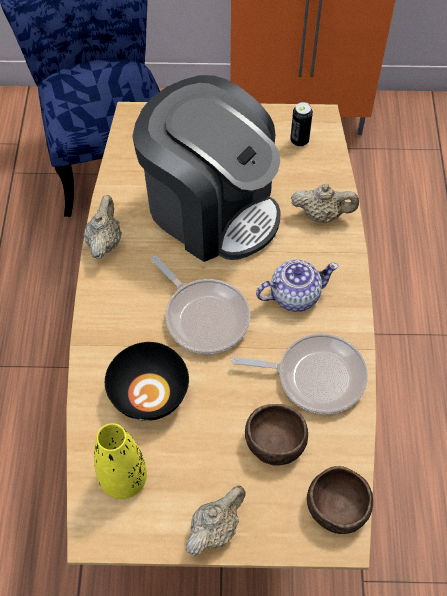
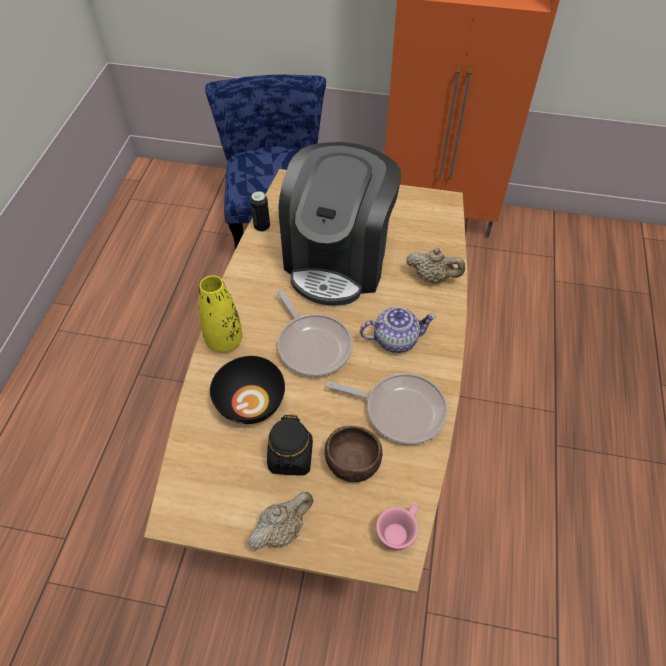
camera: 10 degrees right, 5 degrees down
(104, 242) = (242, 274): beige teapot -> none
(123, 479) = (211, 472): yellow vase -> yellow vase (224, 341)
(207, 448) = (291, 457): none -> black jar
(211, 208) = (338, 259): coffee machine -> coffee machine turned 60 degrees clockwise
(299, 141) = (424, 216): can -> can (262, 227)
(338, 508) = (398, 531): brown bowl -> pink cup

